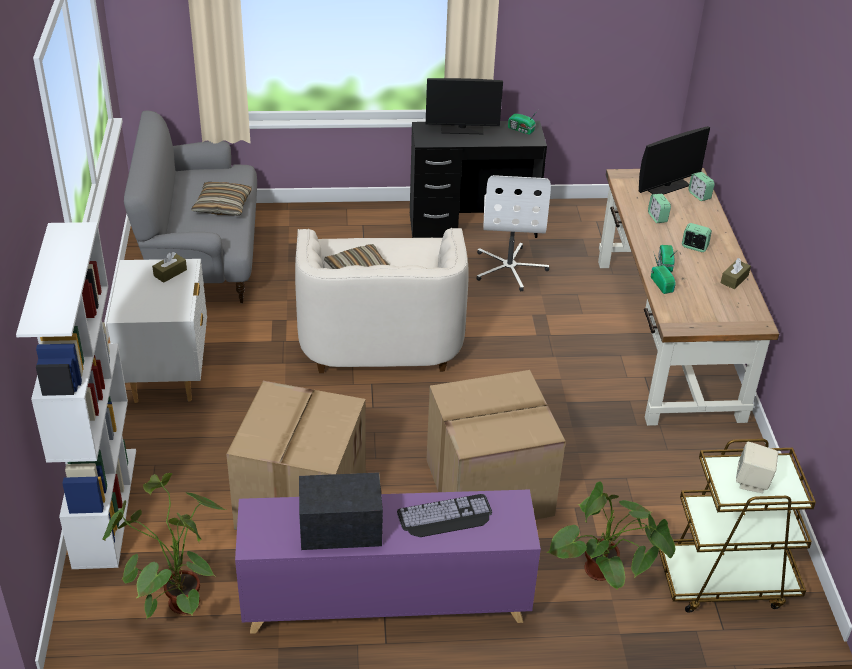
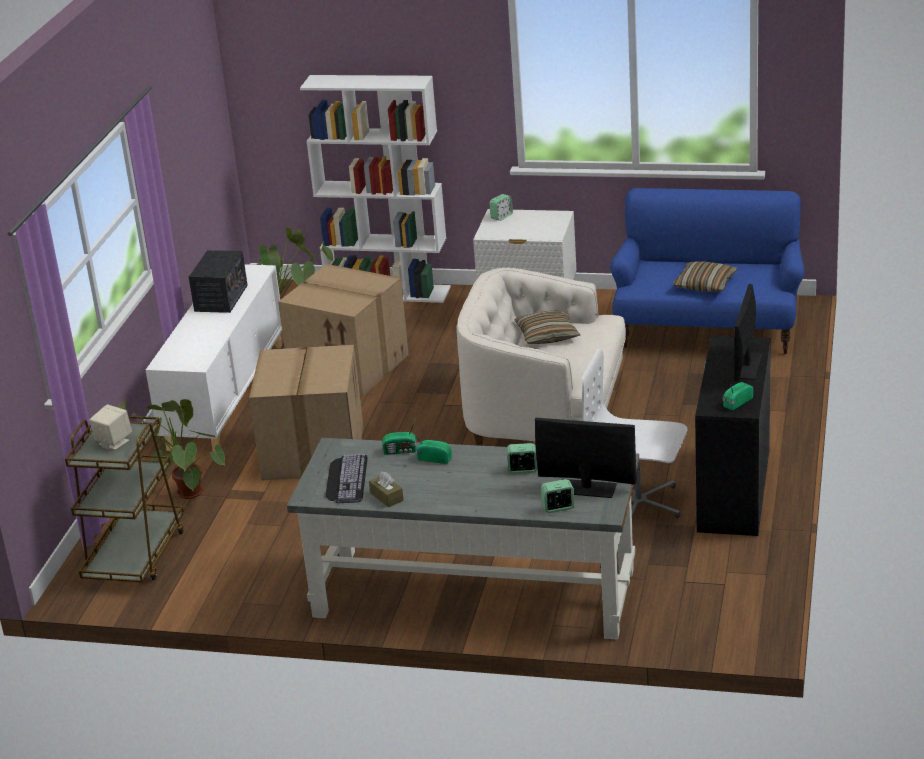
camera: 110 degrees right, 10 degrees down
(170, 273) = (545, 230): brown tissue box -> none
(202, 257) = (708, 329): grey sofa -> blue sofa
(385, 601) = (226, 395): purple cabinet -> white cabinet
(445, 517) = (202, 336): keyboard -> keyboard (345, 479)
(667, 186) = (586, 488): monitor -> monitor turned 120 degrees clockwise
(668, 337) = (472, 593): brown desk -> grey desk
(694, 247) = (456, 483): alarm clock -> alarm clock (501, 216)

